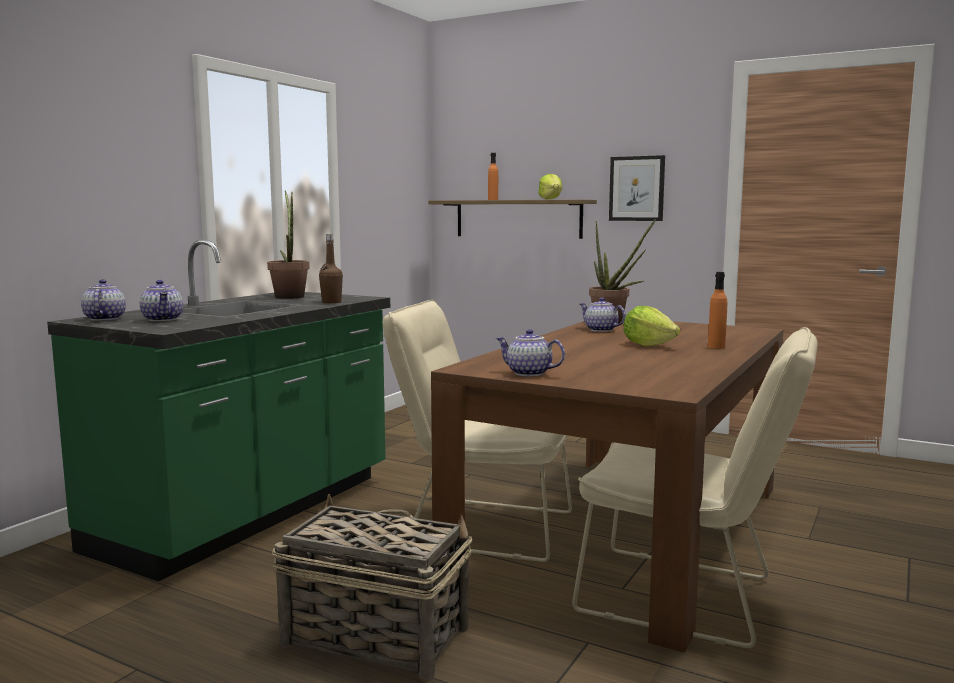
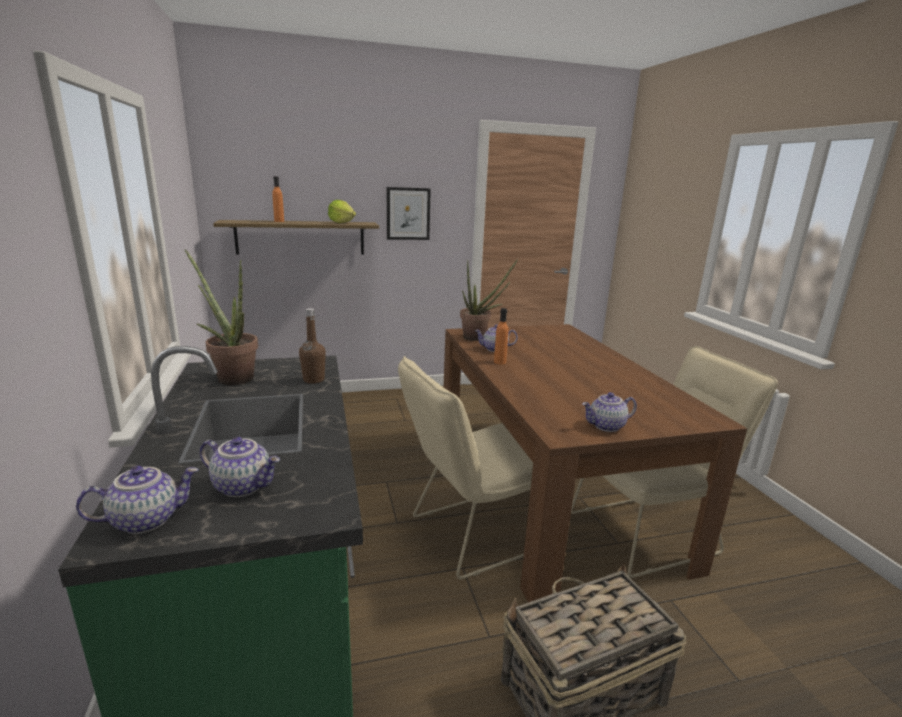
camera: 45 degrees left, 10 degrees up
(103, 319) = (147, 519): teapot -> teapot turned 120 degrees clockwise
(648, 345) = (564, 362): lettuce -> none
(716, 347) = (596, 355): orange bottle -> orange bottle (500, 362)

